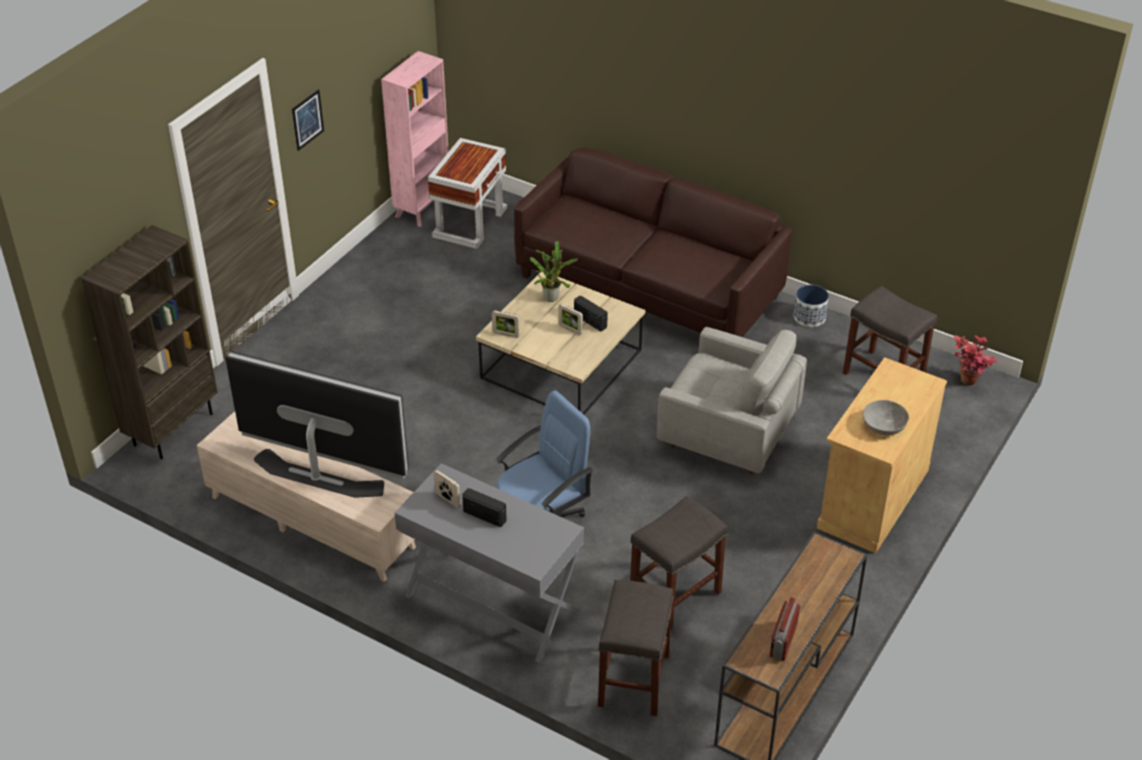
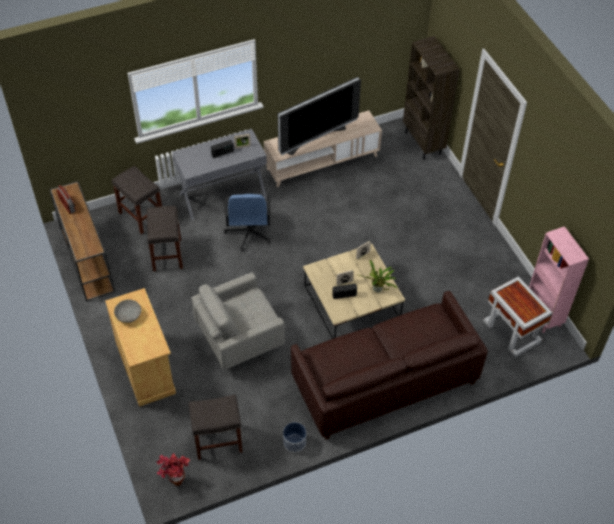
camera: 125 degrees right, 10 degrees up
(307, 119) = (530, 168): picture -> none

